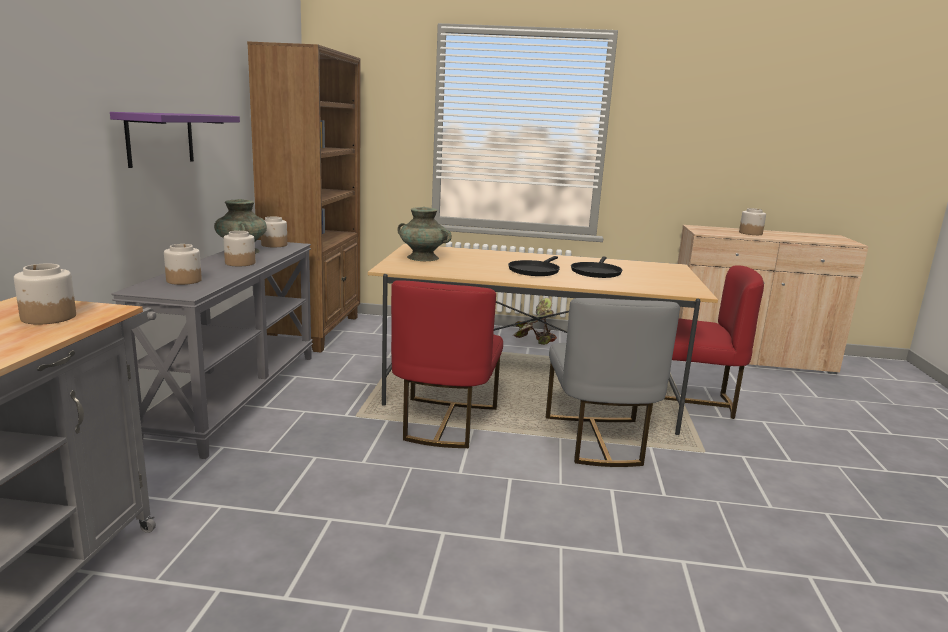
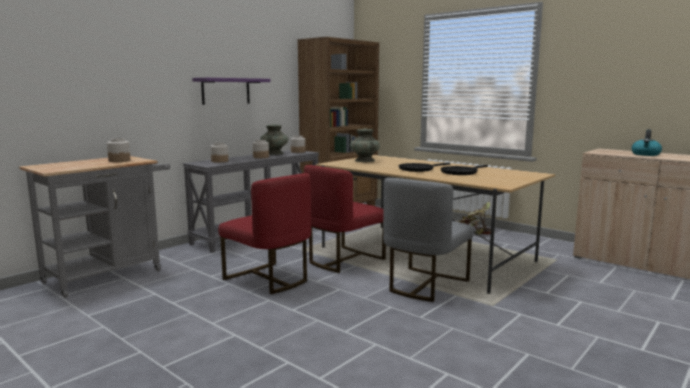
camera: 35 degrees right, 5 degrees down
(686, 402) = (533, 280): red chair -> red chair (268, 279)
(750, 233) = (646, 154): jar -> kettle

